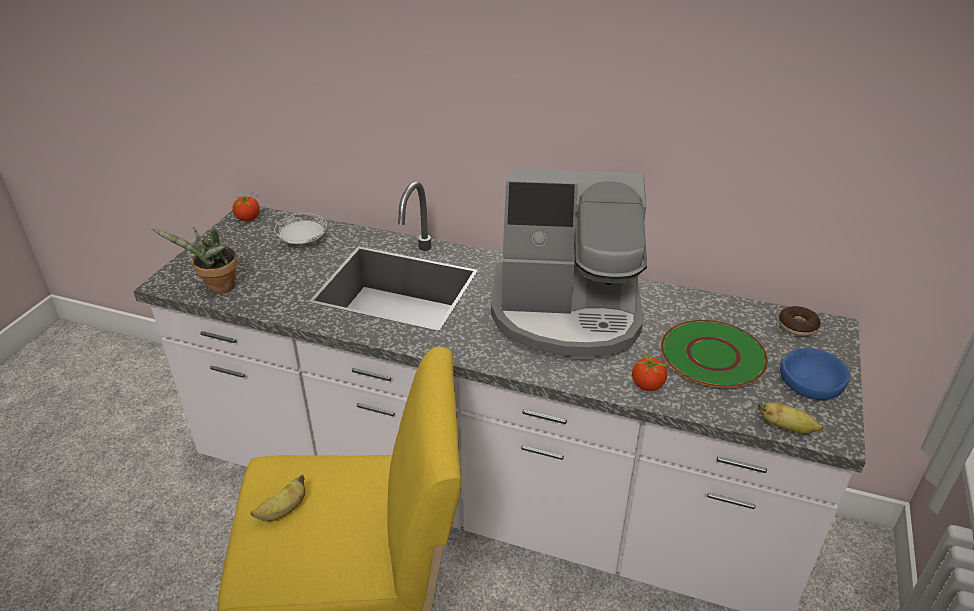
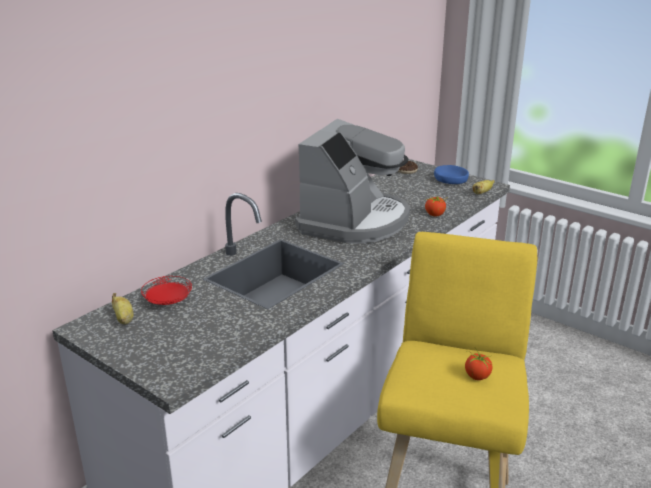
camera: 70 degrees left, 10 degrees down
(218, 288) = (209, 351): potted plant -> none
(248, 218) = (92, 327): tomato -> tomato (477, 376)
(283, 511) = (450, 386): banana -> banana (124, 319)
(303, 241) = (168, 302): white plate -> red plate
(713, 355) = (418, 194): green plate -> none

